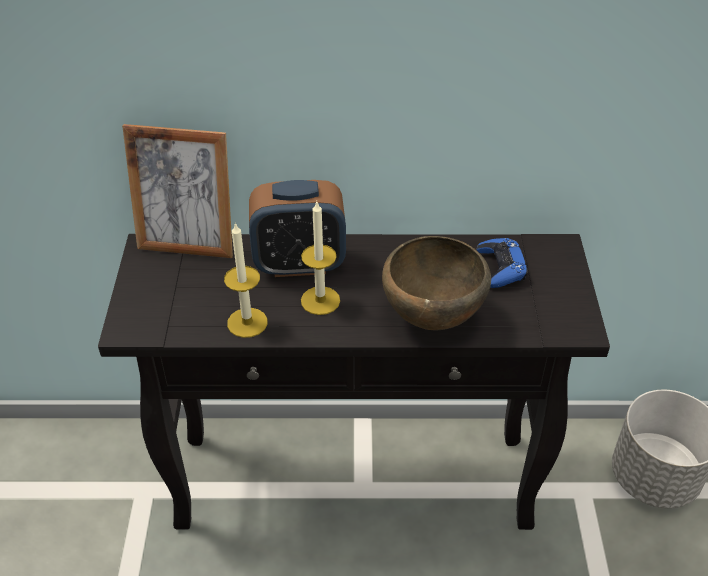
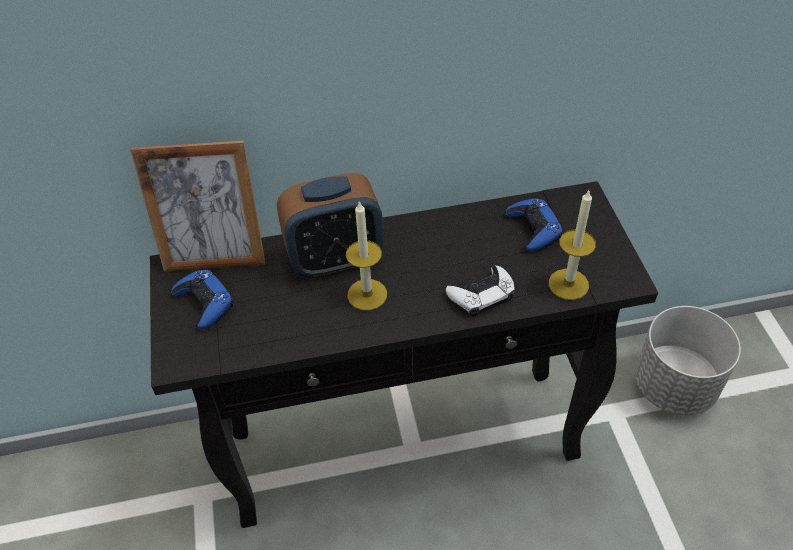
camera: 10 degrees left, 5 degrees up
(166, 282) = (204, 302): none -> blue game controller
(247, 322) = (300, 331): candle -> candle (568, 284)
(431, 319) = (481, 294): brown bowl -> white game controller

